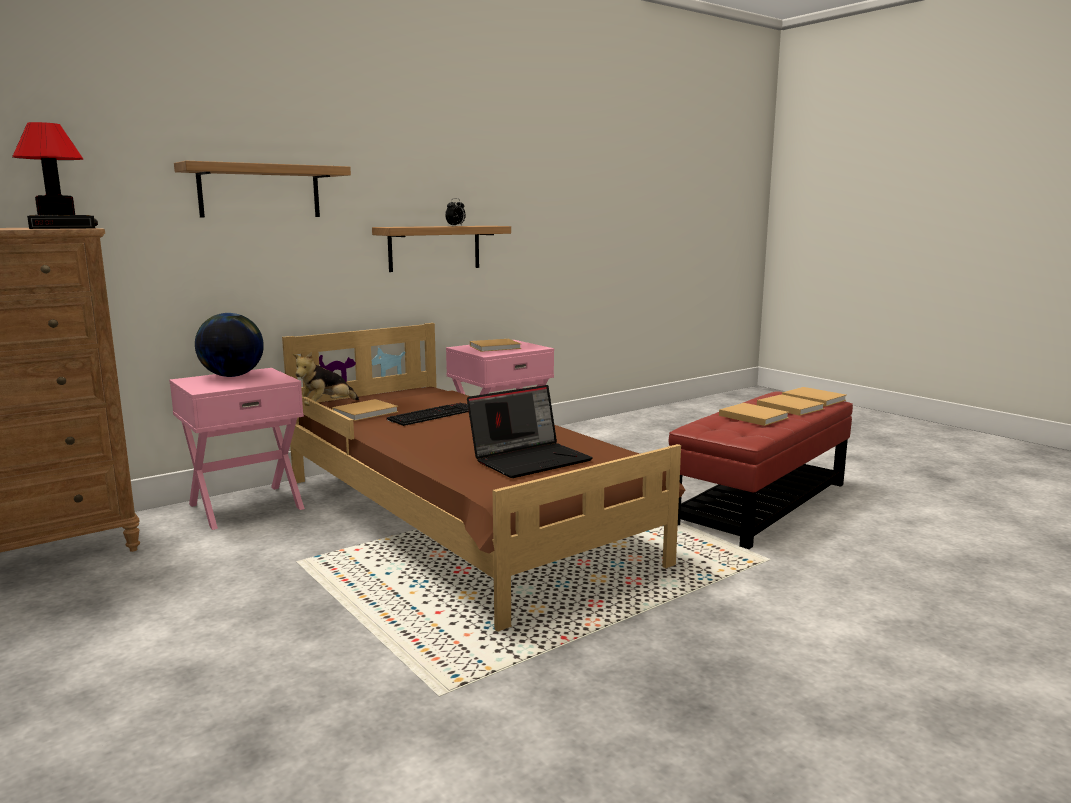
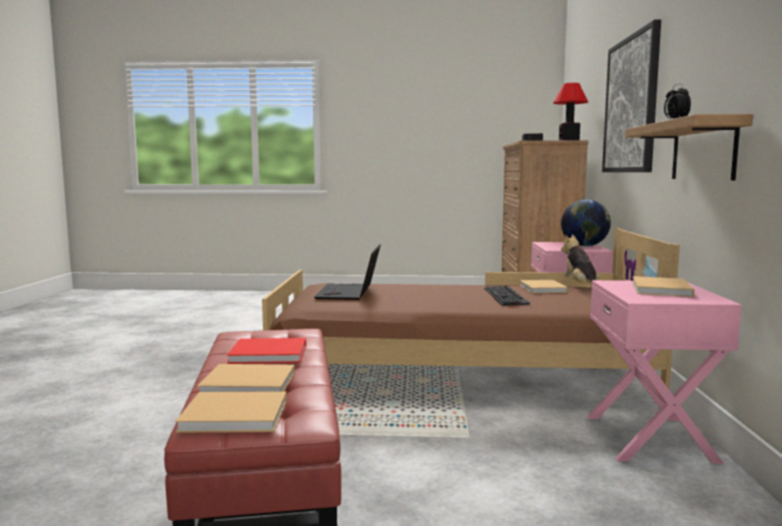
camera: 130 degrees right, 5 degrees down
(260, 191) = (631, 105): shelf -> picture
(751, 416) = (271, 354): beige book -> red book

